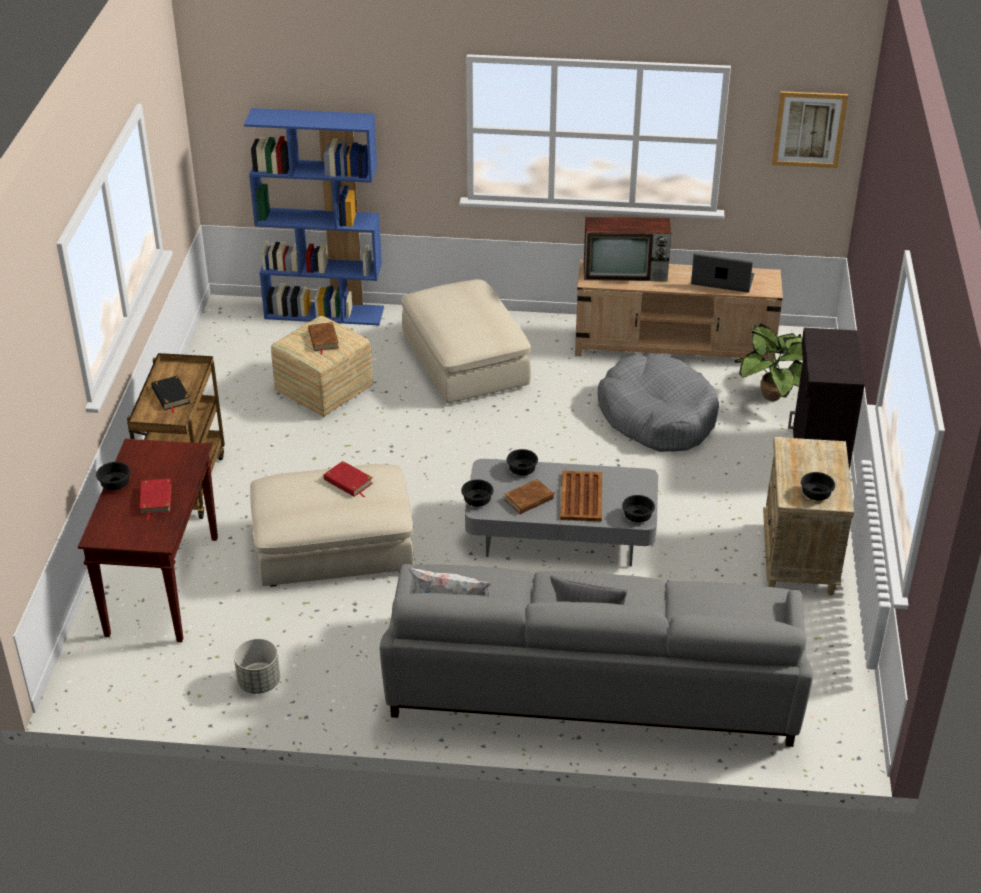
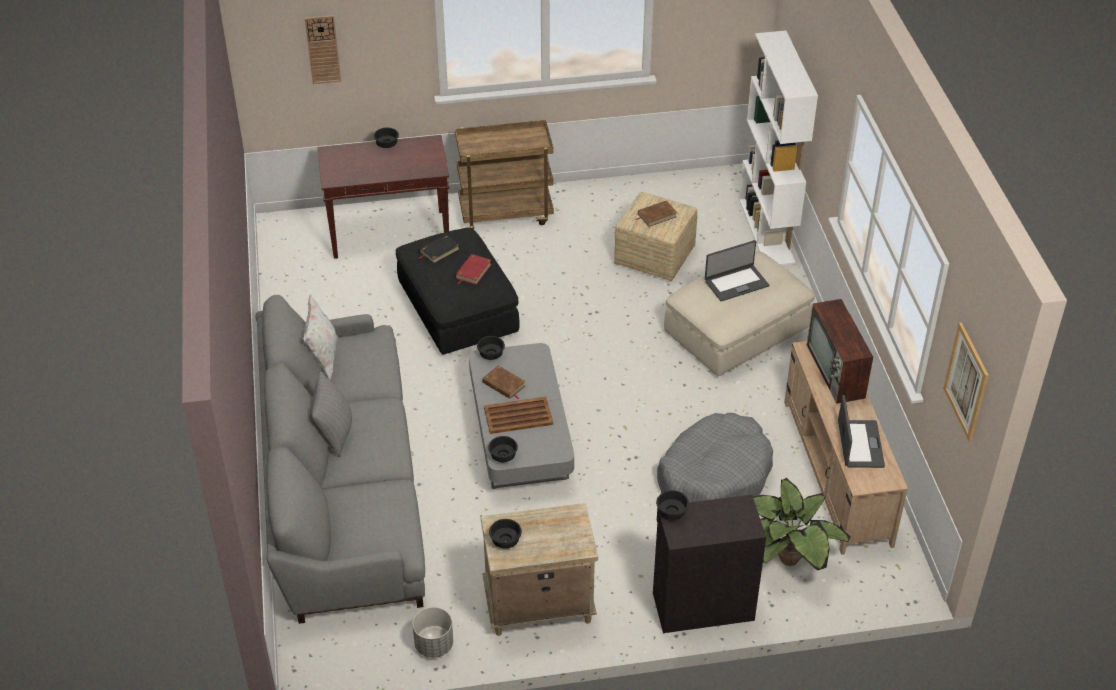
camera: 75 degrees right, 5 degrees up
(28, 421) = (323, 49): none -> wall clock
(155, 500) = (375, 166): red book -> none
(170, 396) = (502, 142): black book -> black book (439, 251)
(259, 682) = (304, 306): grey planter -> grey planter (434, 645)
(325, 312) = (767, 231): blue bookcase -> white bookcase
(334, 547) = (458, 309): beige ottoman -> black ottoman
(456, 312) = (736, 283): none -> laptop
(521, 471) = (540, 373): black bowl -> black bowl (670, 512)

